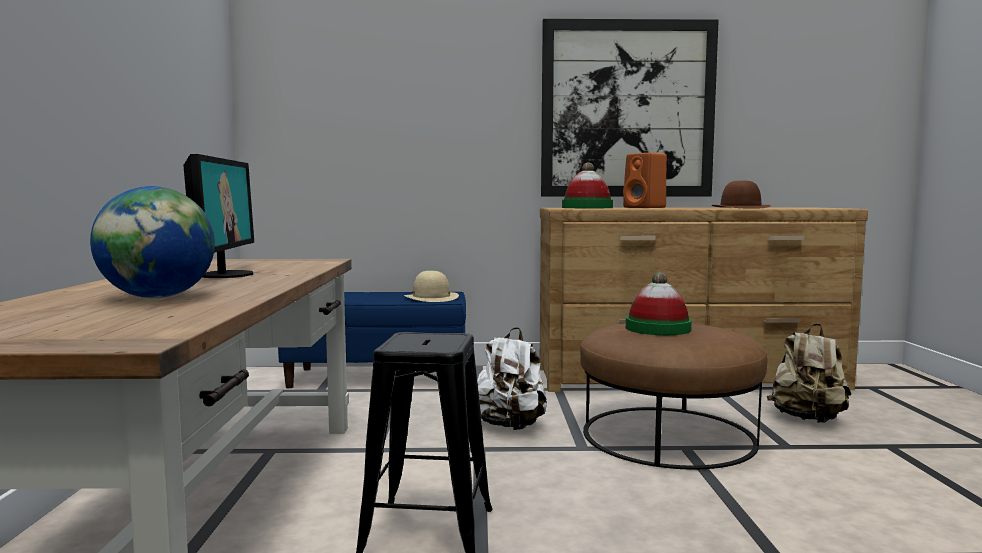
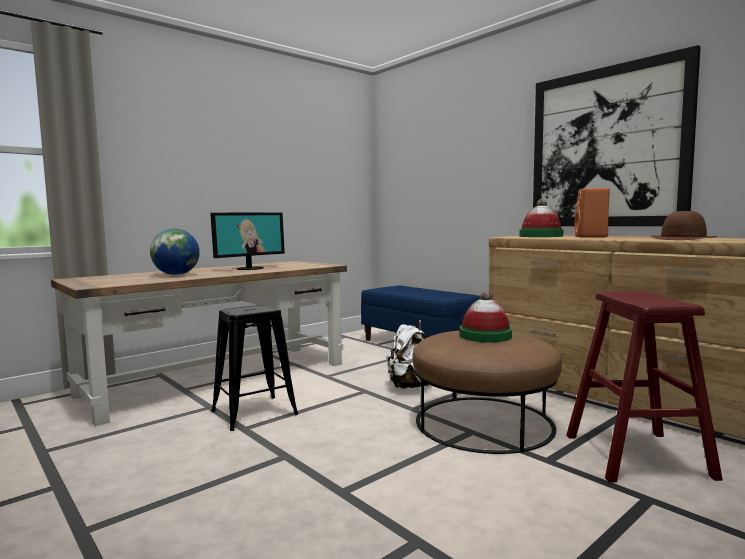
camera: 50 degrees right, 0 degrees up
(431, 297) = (444, 296): beige hat -> none
(807, 419) = (637, 456): beige backpack -> red stool

